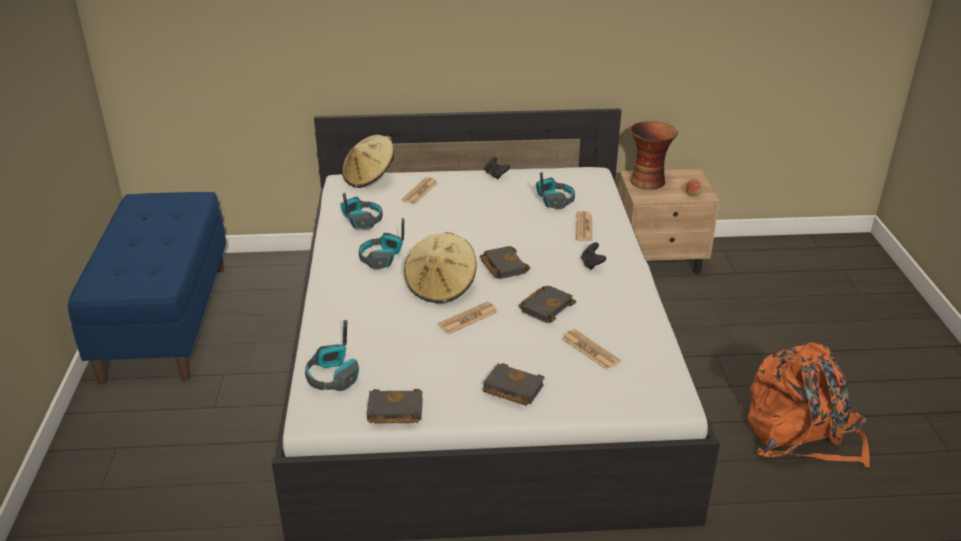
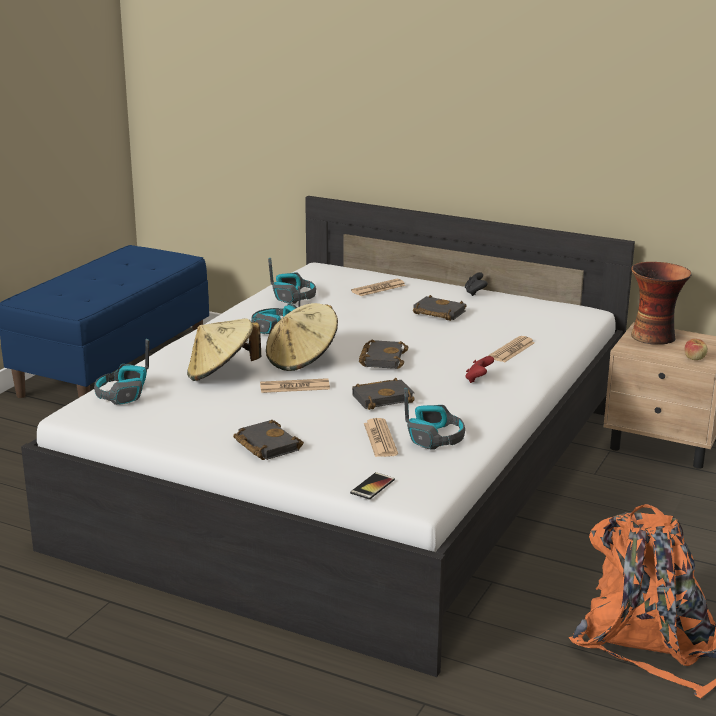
camera: 30 degrees right, 10 degrees down
(369, 178) = (343, 269): beige hat -> beige hat (221, 373)
(393, 412) = (140, 430): black book -> black book (437, 313)
(554, 200) = (510, 323): headphones -> headphones (435, 437)
(592, 264) = (478, 379): black game controller -> red game controller
(635, 400) = (372, 486): none -> phone

